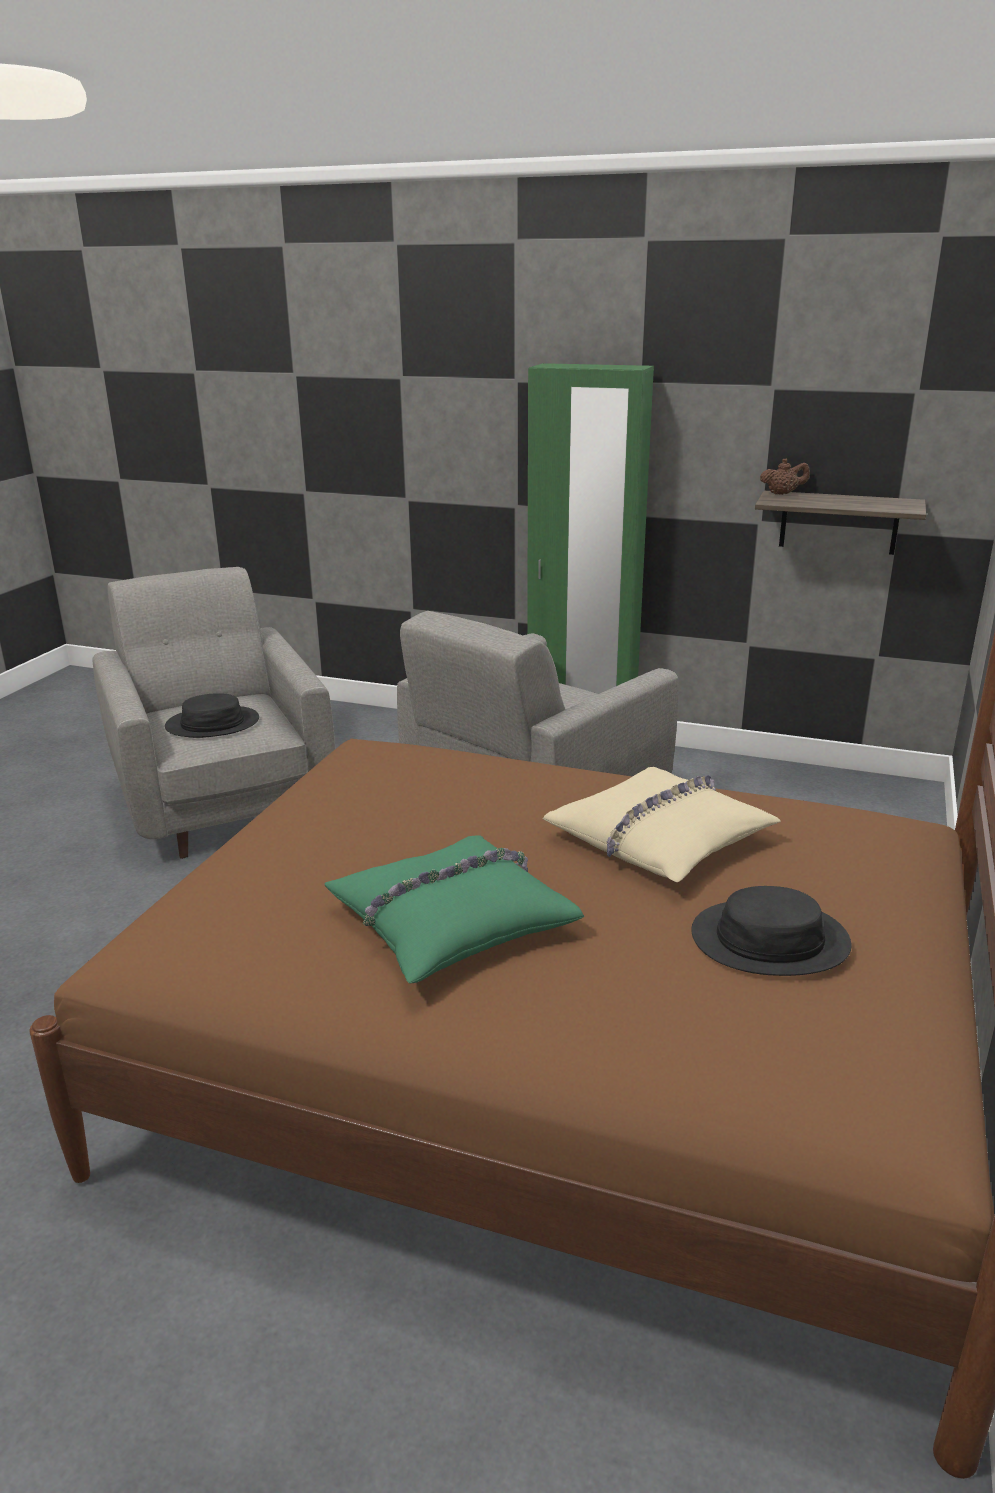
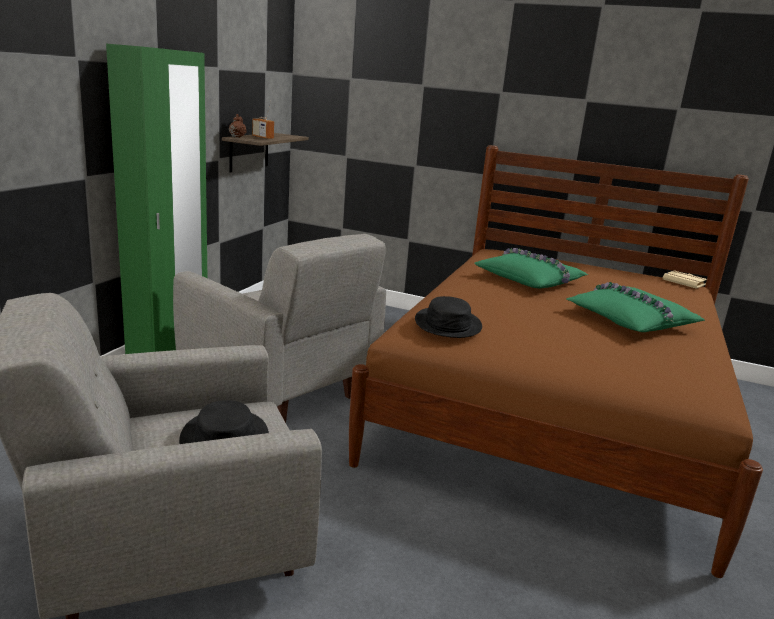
camera: 90 degrees left, 5 degrees down
(659, 839) = (530, 279): beige pillow -> green pillow
(769, 940) = (603, 277): black hat -> black hat (447, 324)
(817, 500) = (262, 137): none -> radio
(873, 1104) = (685, 282): none -> beige book

